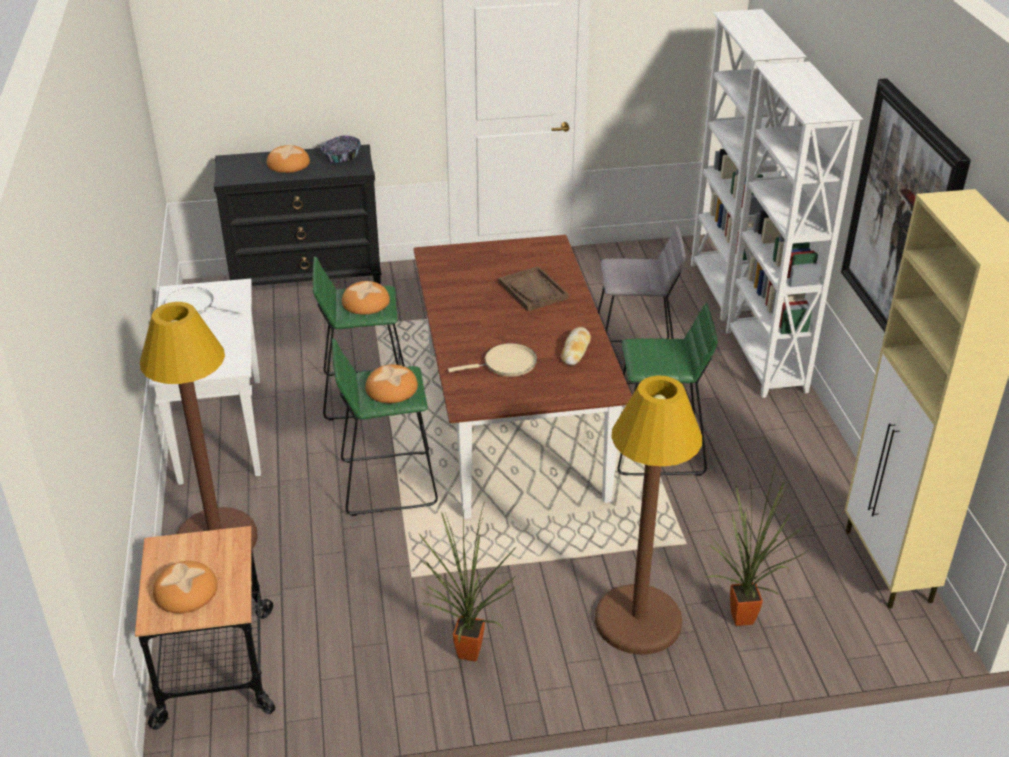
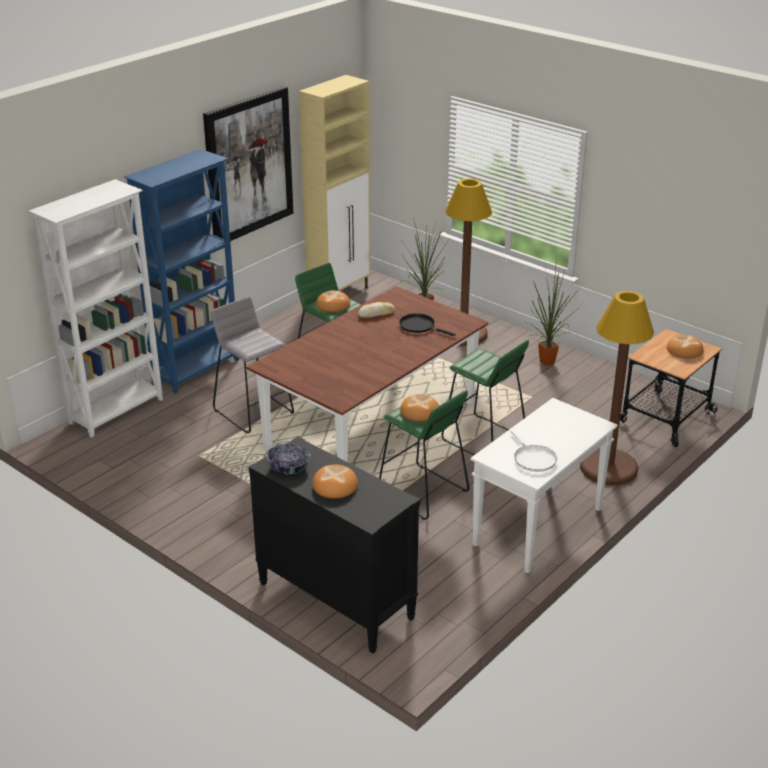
camera: 130 degrees left, 5 degrees down
(391, 388) = (483, 361): bread -> bread (332, 305)
(506, 364) = (419, 326): beige frying pan -> black frying pan
(533, 290) = (334, 348): brown tray -> none
(764, 362) = (197, 370): white bookcase -> blue bookcase

